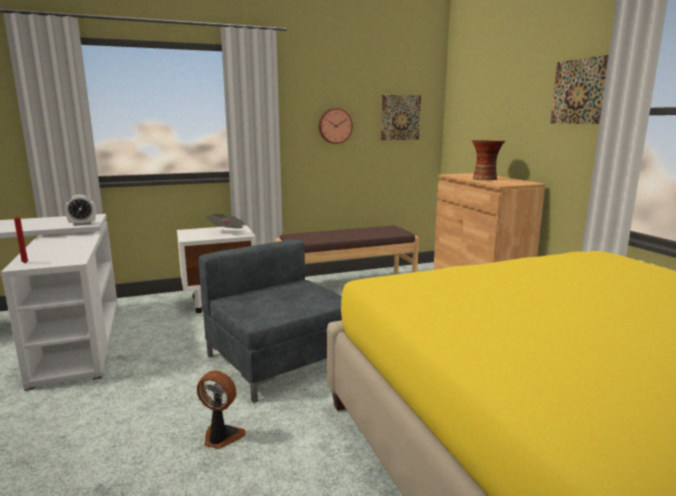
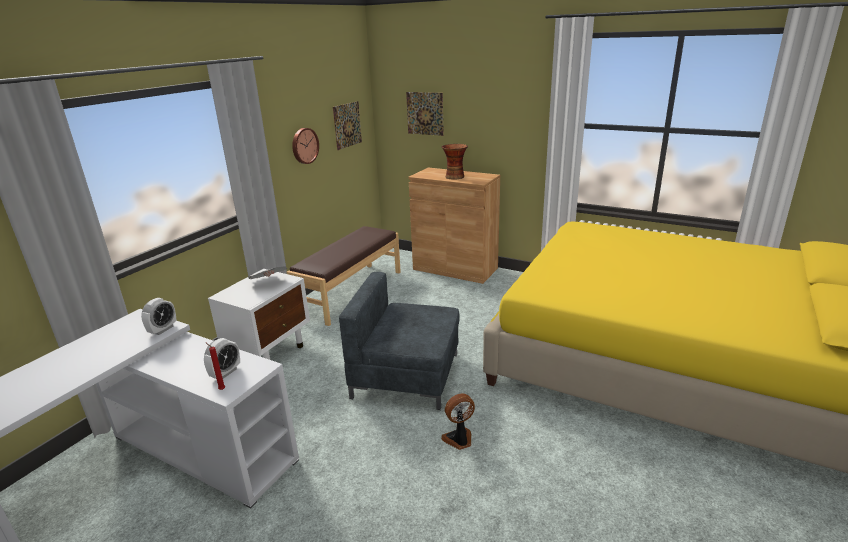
camera: 40 degrees left, 10 degrees up
(51, 256) = (225, 373): none -> alarm clock
(578, 91) = (520, 107): picture -> picture (425, 113)

